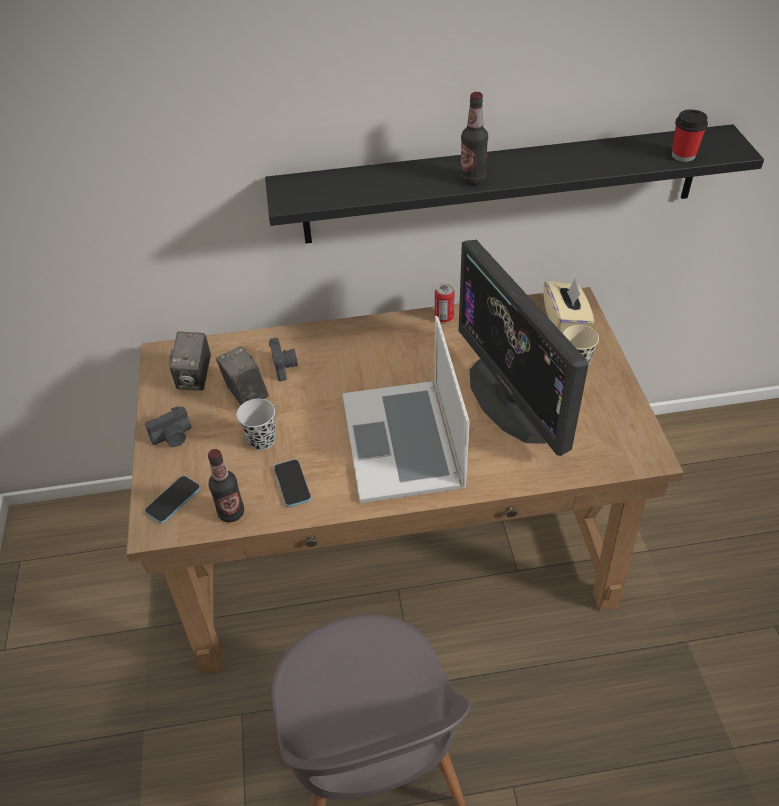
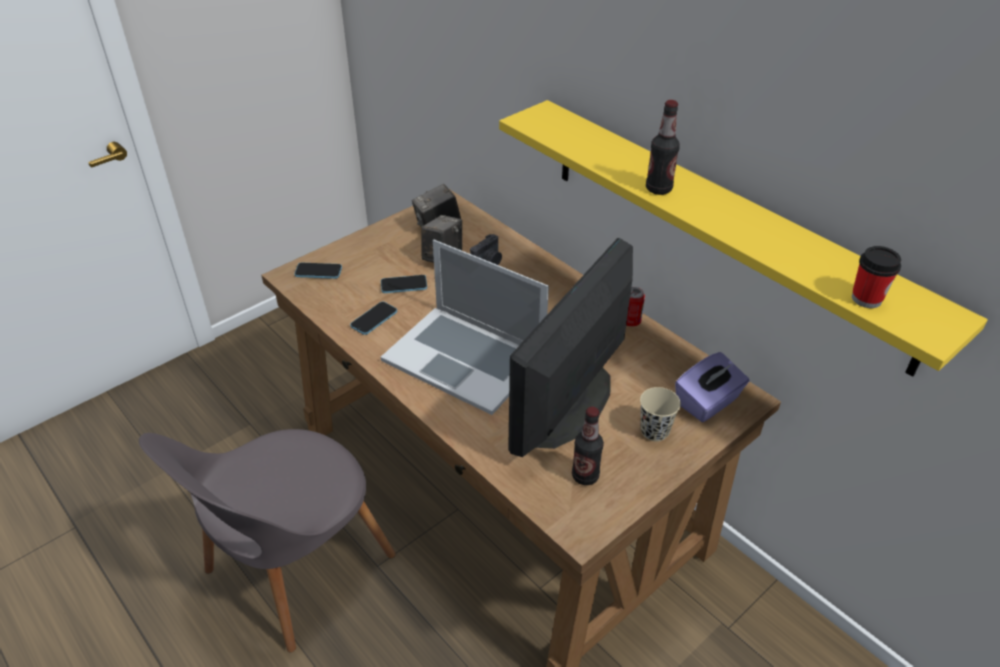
camera: 55 degrees right, 5 degrees down
(173, 438) = (373, 245): camera -> none
(231, 513) = (326, 303): bottle -> bottle (585, 476)
(261, 440) = (404, 285): black cup -> phone
(403, 440) = (464, 357): laptop -> laptop turned 105 degrees counterclockwise
(502, 185) = (721, 227): black shelf -> yellow shelf
(565, 322) = (708, 402): beige tissue box -> purple tissue box

